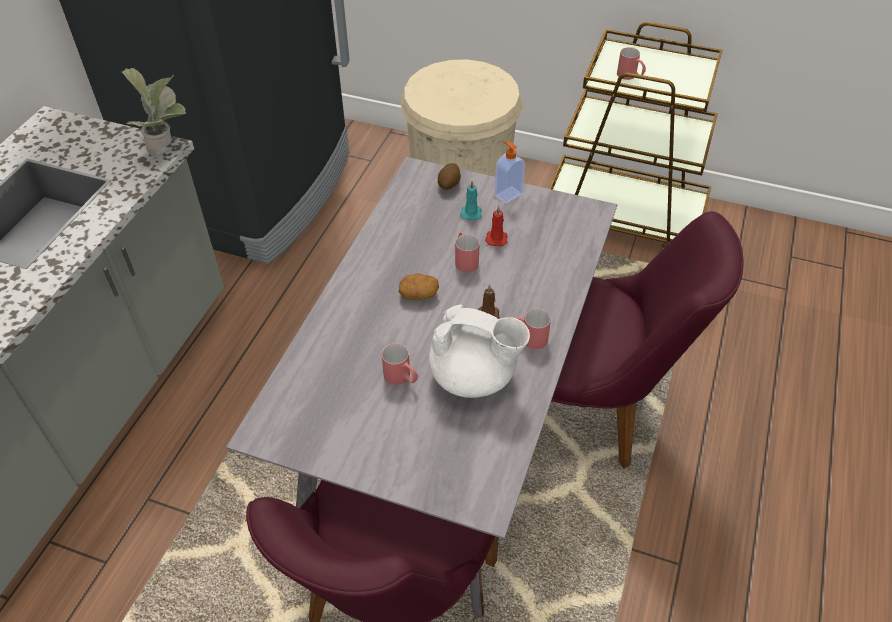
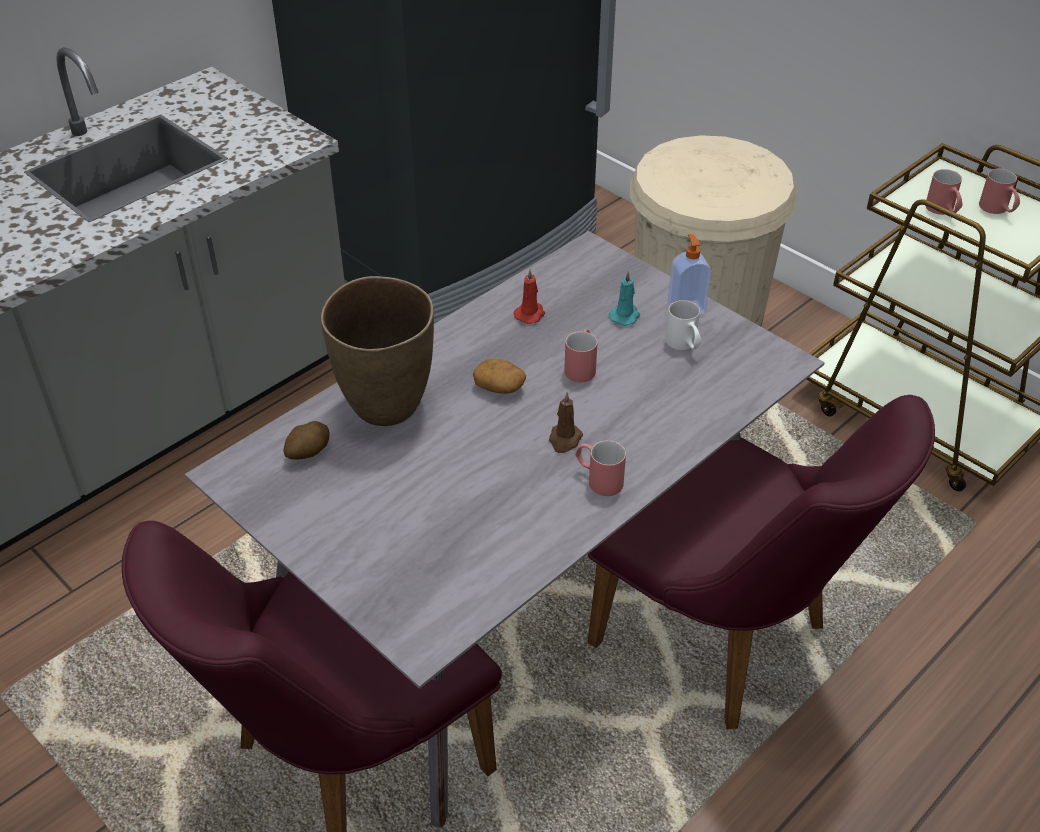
camera: 25 degrees right, 5 degrees down
(167, 148) = (306, 141): potted plant -> none
(348, 337) = (387, 407): none -> brown vase
(402, 378) = (418, 471): red mug -> red mug (997, 210)
(449, 184) = (619, 276): potato -> potato (308, 452)
(474, 376) = (503, 499): white teapot -> none
(496, 238) = (637, 354): red candle -> red candle (530, 314)
(523, 221) = (684, 345): none -> white mug

